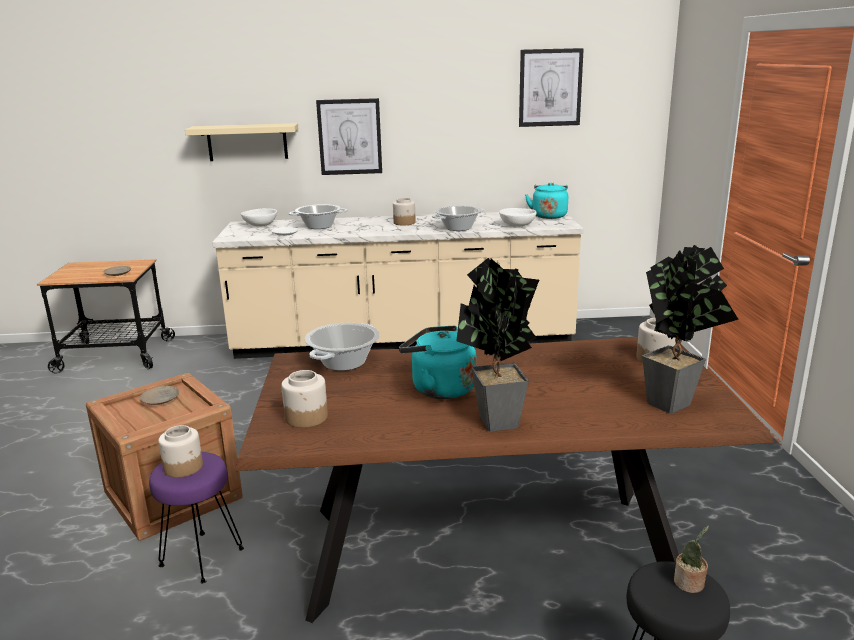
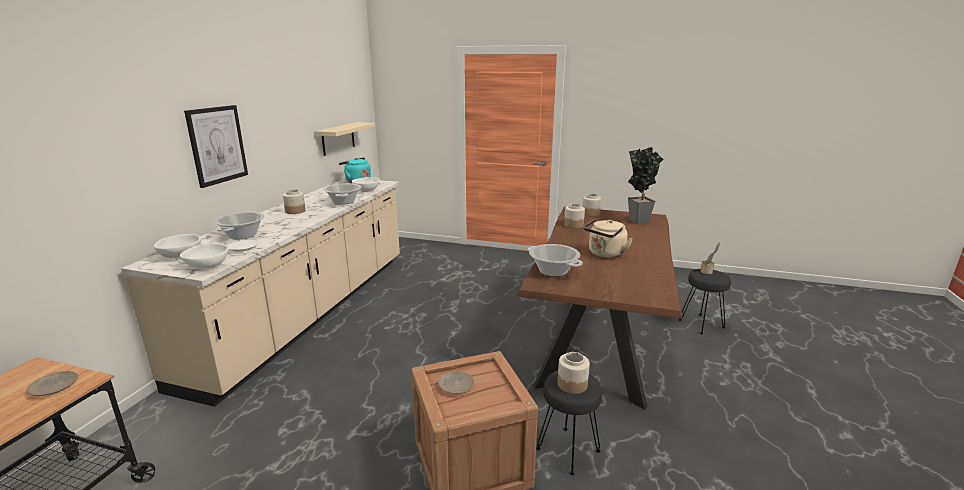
camera: 70 degrees left, 0 degrees up
(201, 556) = (567, 450): purple stool -> black stool
(241, 236) = (207, 266): none -> white bowl
(247, 142) = (121, 167): beige shelf -> beige shelf (338, 138)
(307, 417) = (631, 288): jar -> jar (573, 225)
(439, 389) = (605, 254): turquoise kettle -> beige kettle
(497, 425) = (652, 250): potted plant -> none
(550, 88) = (328, 90): picture -> none

